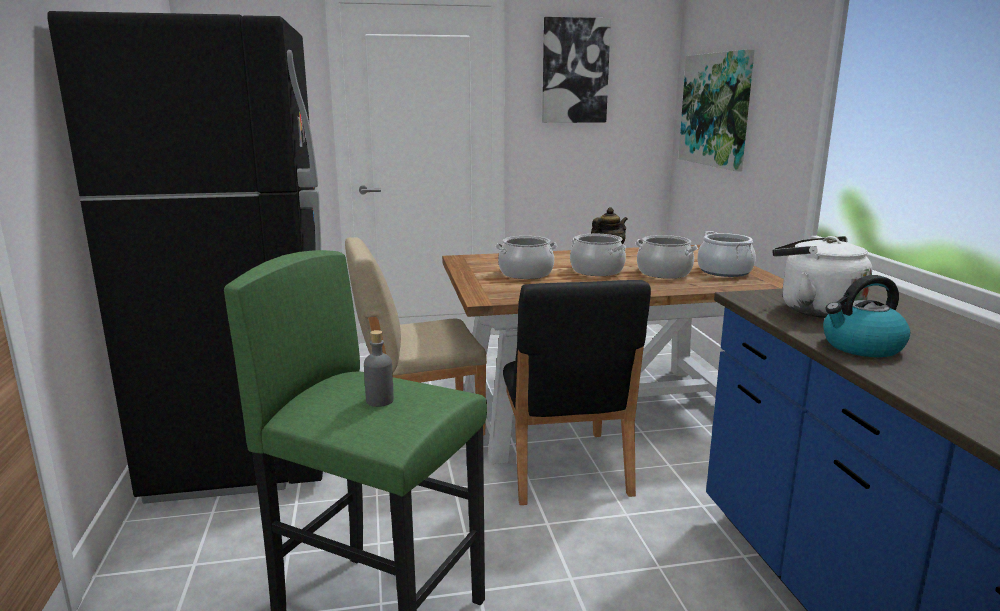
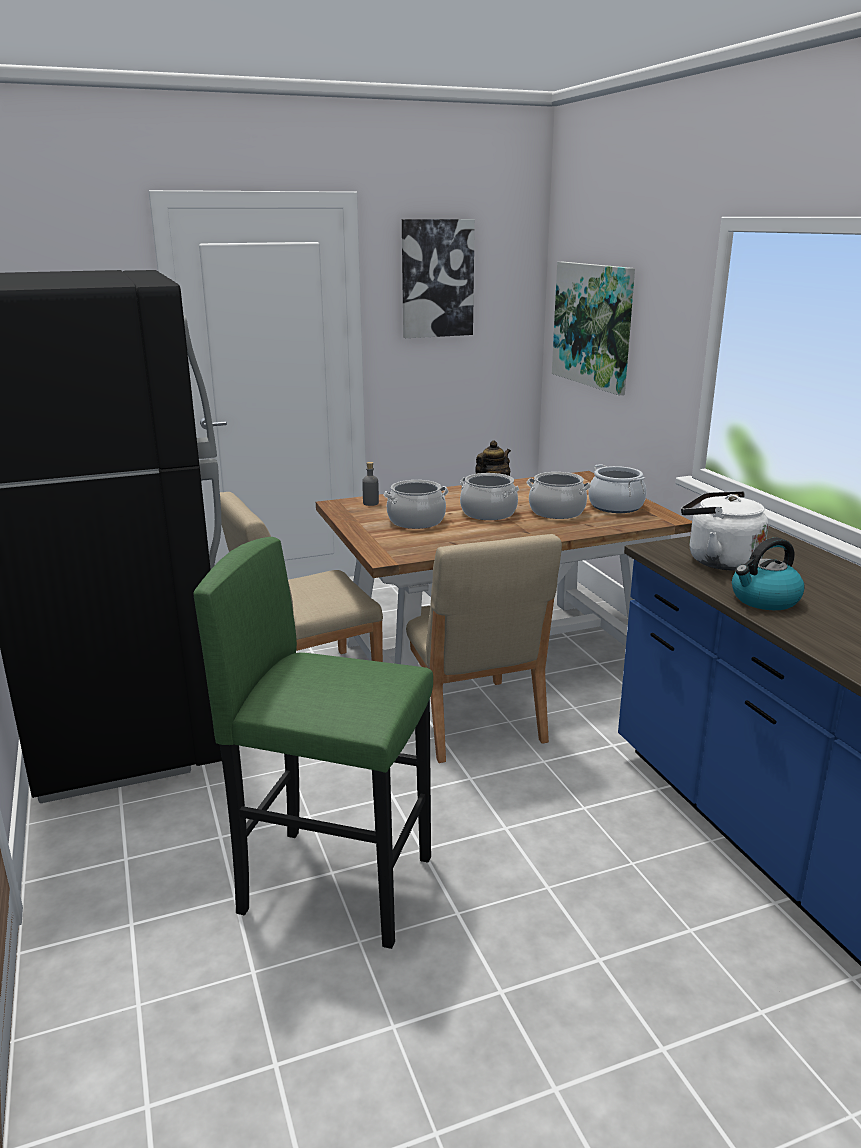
camera: 10 degrees left, 5 degrees up
(380, 401) = (342, 684): grey bottle -> grey bottle (370, 503)
(562, 467) = (471, 720): black chair -> beige chair

